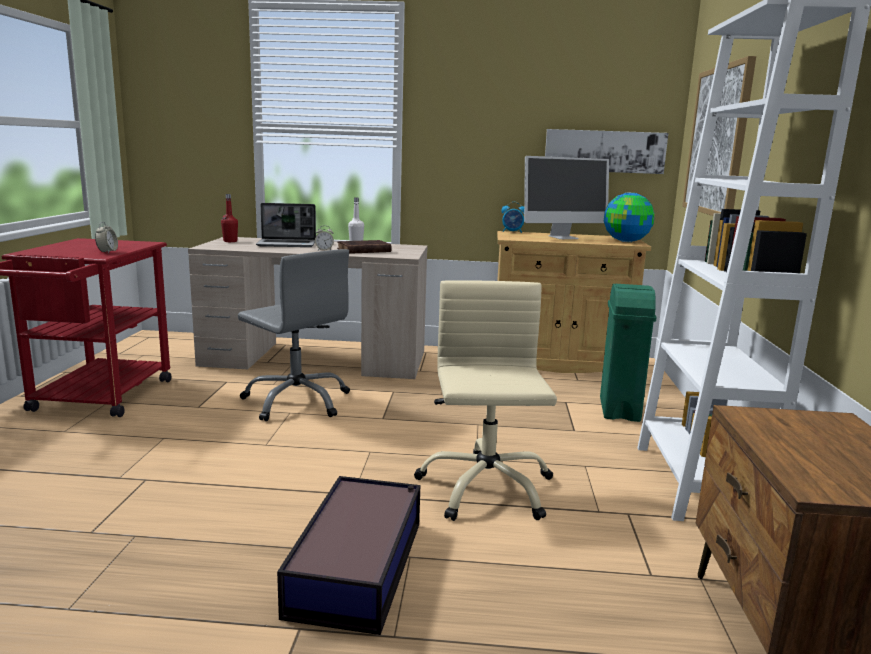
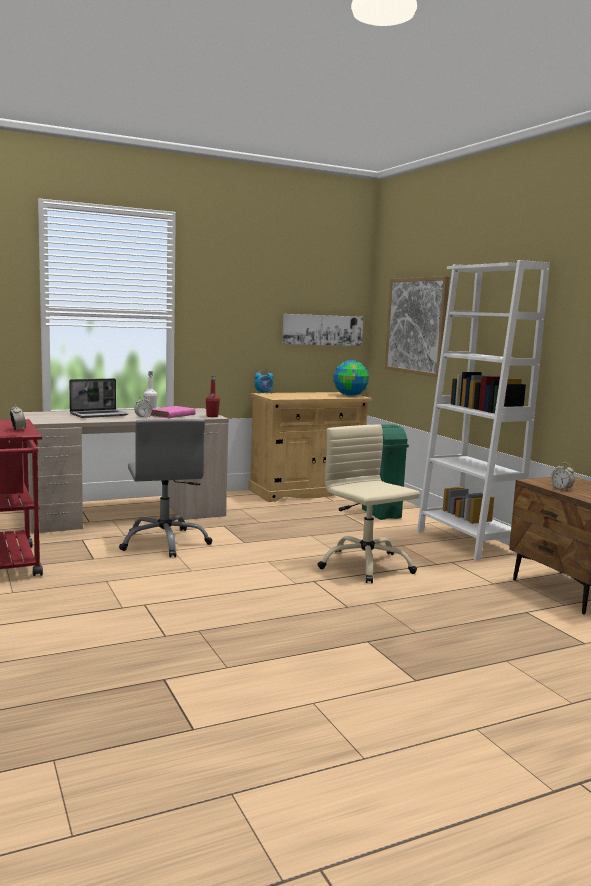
camera: 30 degrees left, 5 degrees down
(230, 241) = (43, 415): red bottle -> red bottle (212, 416)
(297, 401) = (165, 542): grey office chair -> grey office chair turned 60 degrees clockwise
(358, 565) = (354, 612): storage box -> none
(362, 250) = (171, 415): brown book -> pink book
(563, 237) = (306, 395): monitor -> none
(776, 442) = (561, 489): none -> alarm clock

